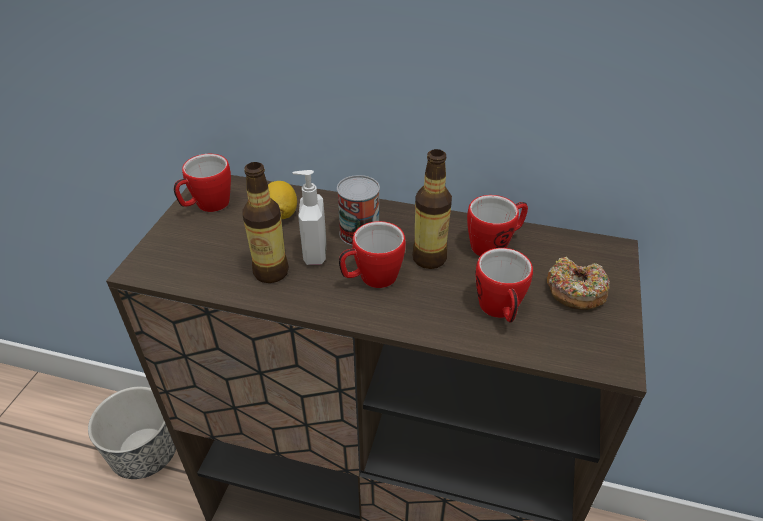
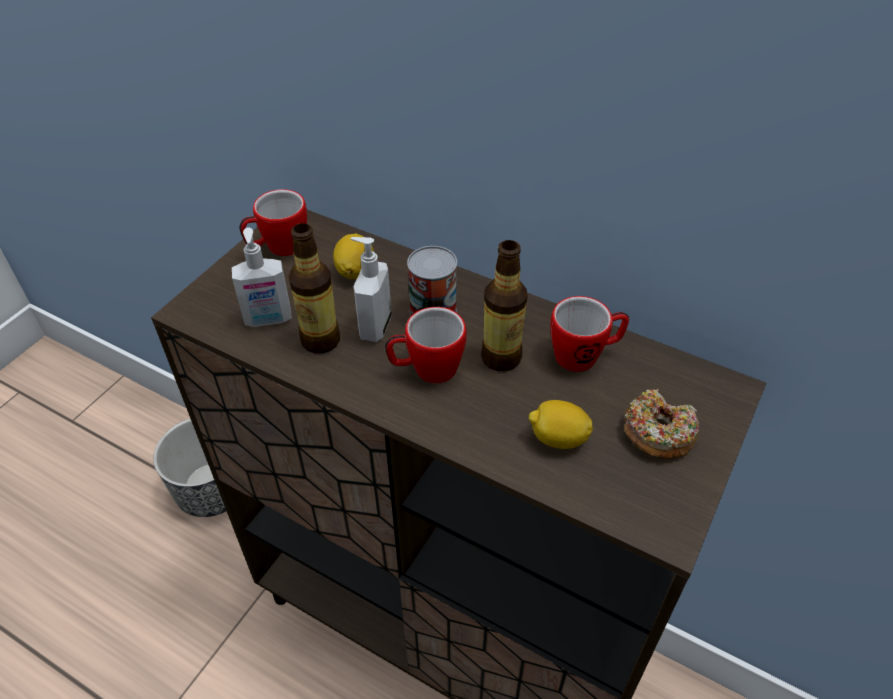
camera: 15 degrees right, 5 degrees up
(218, 264) = (268, 319): none -> soap dispenser
(500, 311) = (558, 438): mug -> lemon

